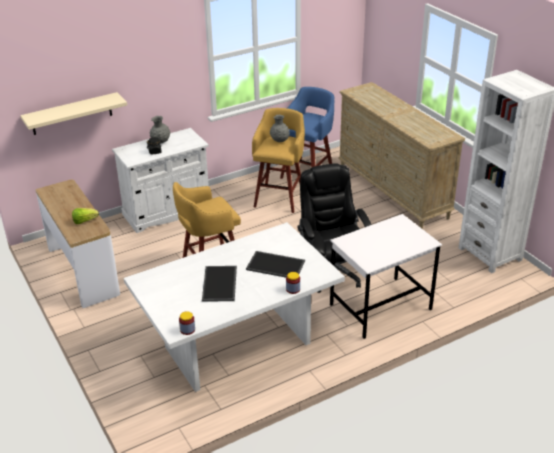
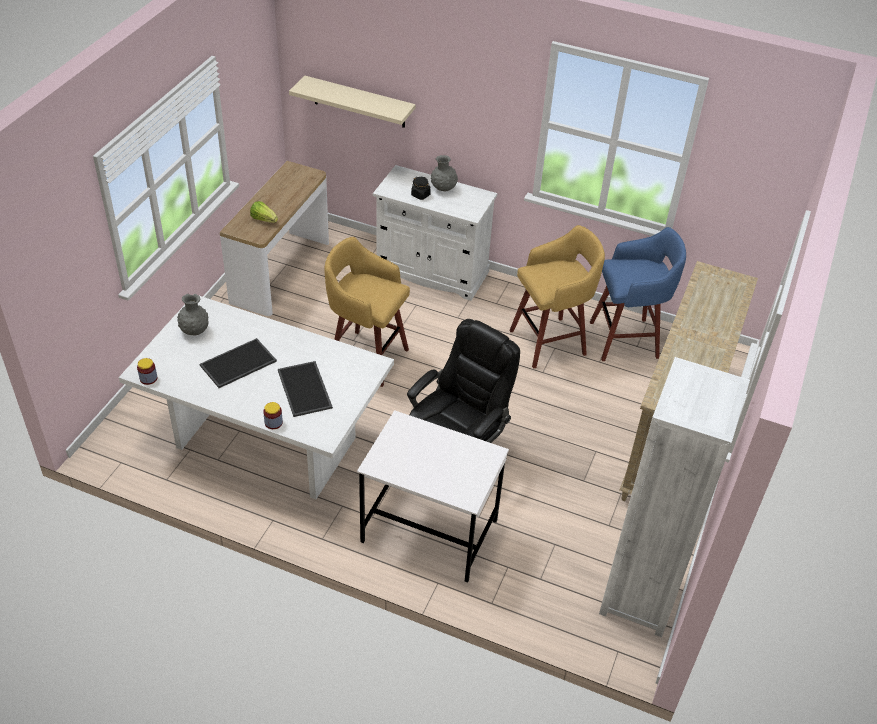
camera: 50 degrees right, 10 degrees up
(279, 141) = (564, 273): grey vase -> grey vase (194, 331)

